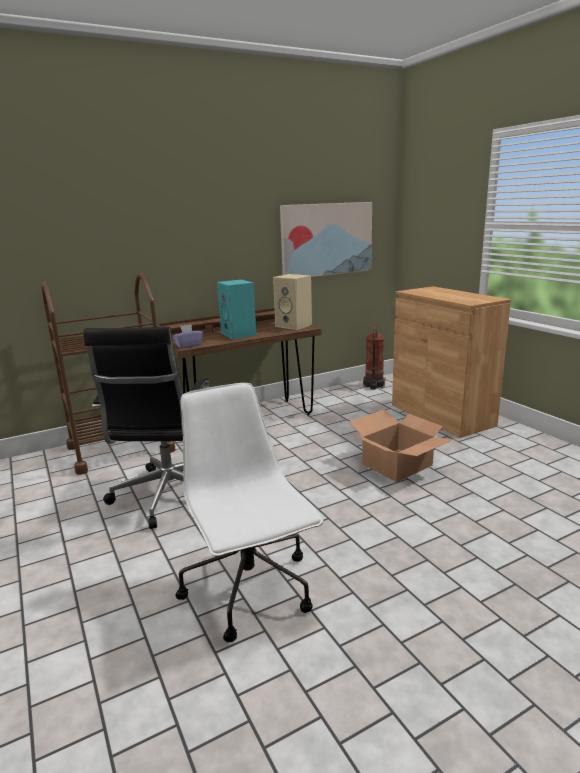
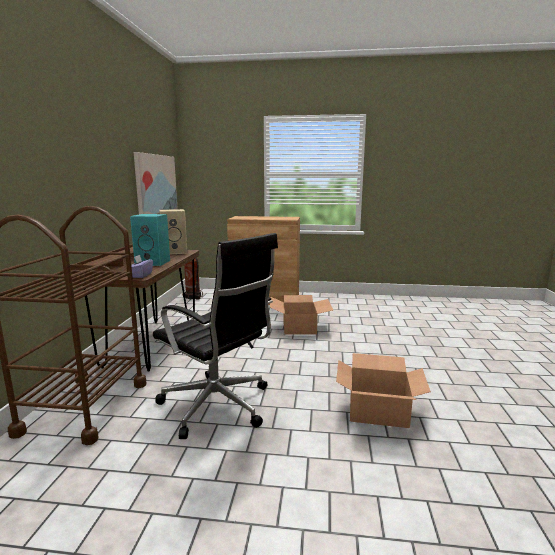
camera: 55 degrees left, 5 degrees down
(250, 590) = (377, 409): white office chair -> cardboard box

